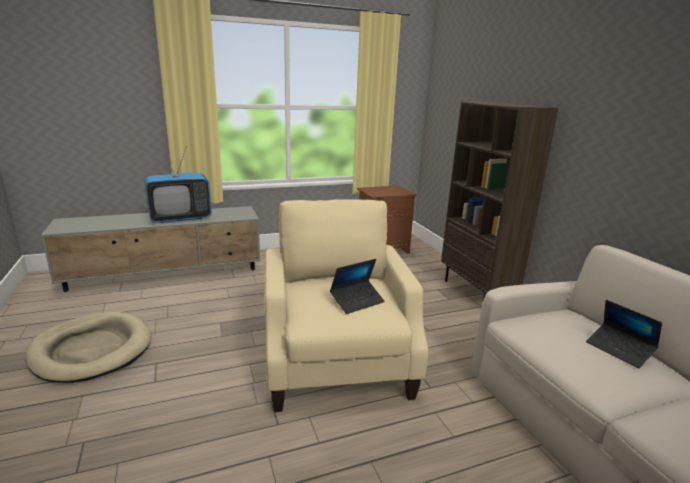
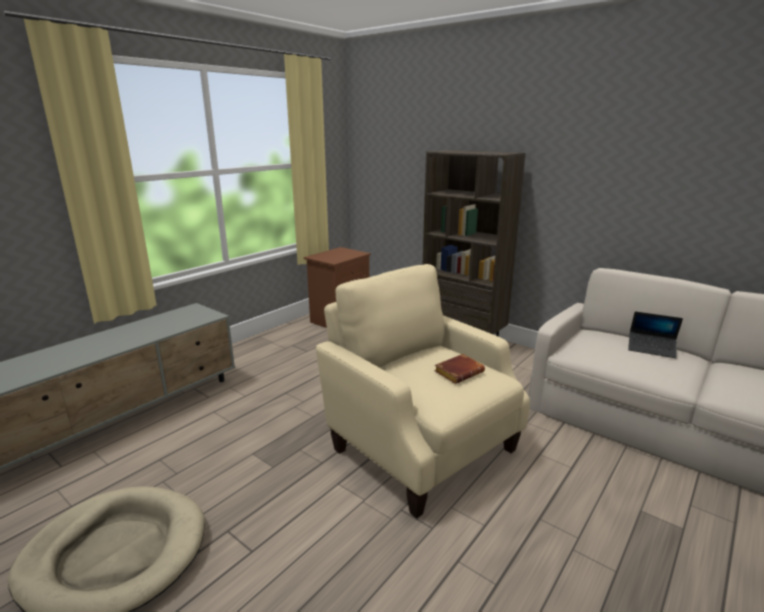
camera: 30 degrees left, 0 degrees up
(180, 218) = (124, 339): television -> none
(357, 301) = (459, 372): laptop -> brown book

